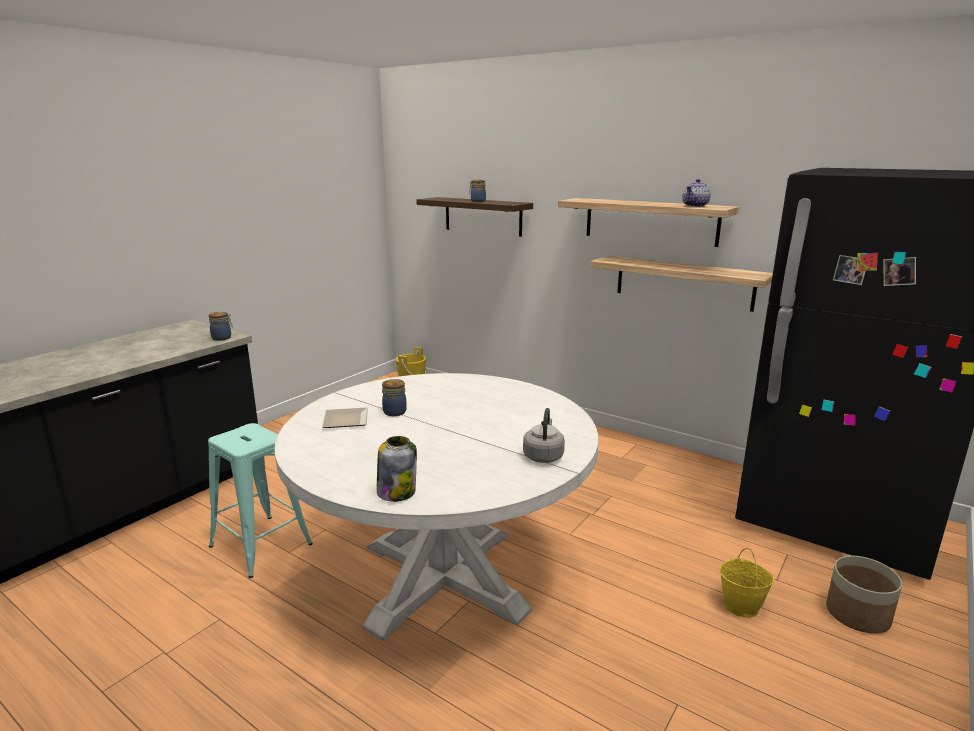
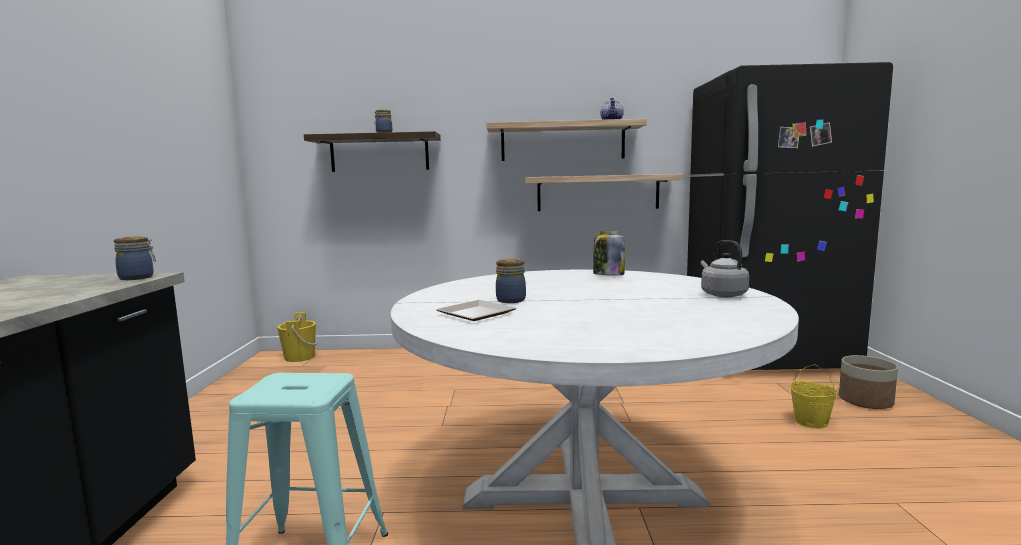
camera: 35 degrees left, 10 degrees down
(397, 492) = (693, 338): jar -> jar (608, 275)

